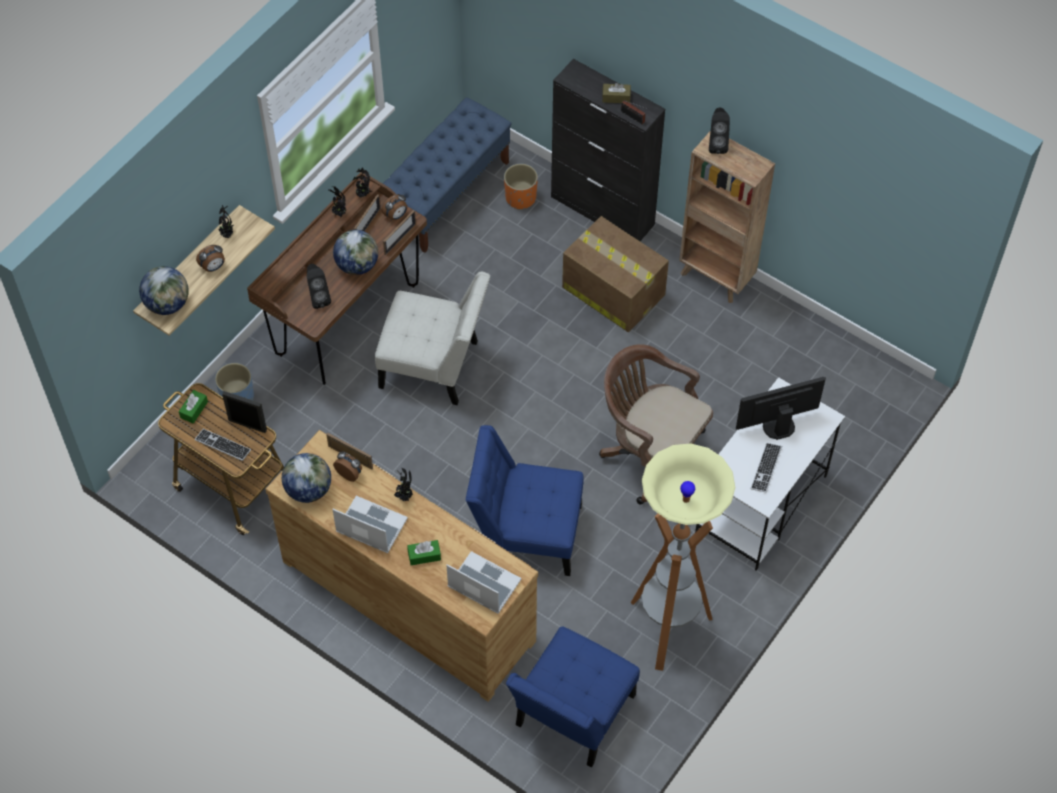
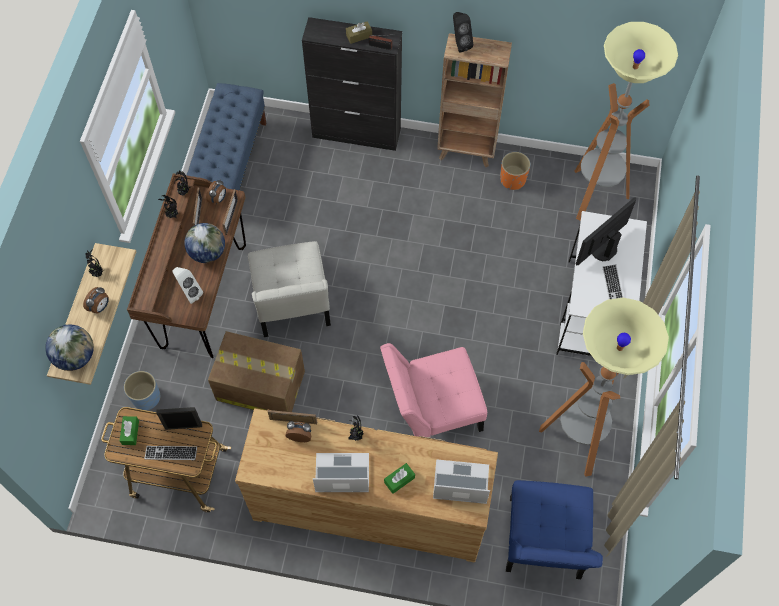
camera: 25 degrees left, 5 degrees up
(308, 489) = (272, 465): globe -> none
(318, 298) = (189, 293): black speaker -> white speaker
(435, 366) = (292, 306): white chair -> white chair turned 90 degrees clockwise
(520, 198) = (290, 147): orange planter -> orange planter (513, 180)
(526, 532) = (431, 410): blue chair -> pink chair
(612, 290) = (396, 192): cardboard box -> cardboard box (259, 385)
(651, 454) = (492, 307): brown office chair -> none
(837, 381) = (594, 195): none -> floor lamp

